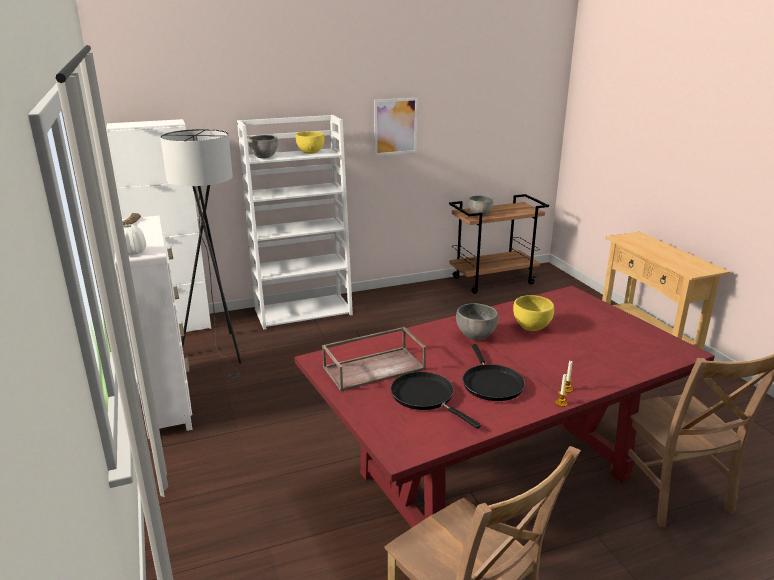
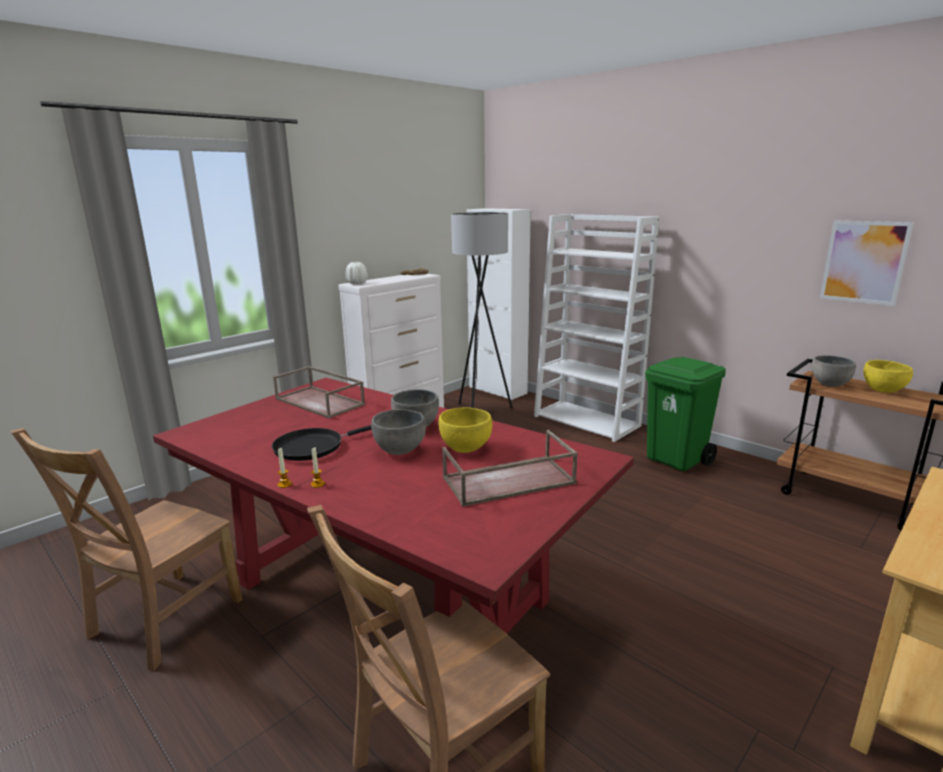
camera: 65 degrees right, 5 degrees down
(264, 157) = (573, 250): grey bowl -> grey bowl (399, 450)
(310, 152) = (618, 253): yellow bowl -> yellow bowl (882, 390)
(395, 126) = (741, 239): picture -> picture (864, 262)
(403, 305) = (676, 460): none -> green trash can
(425, 397) = (276, 426): black frying pan -> none
(591, 325) = (507, 481): none -> brown tray

